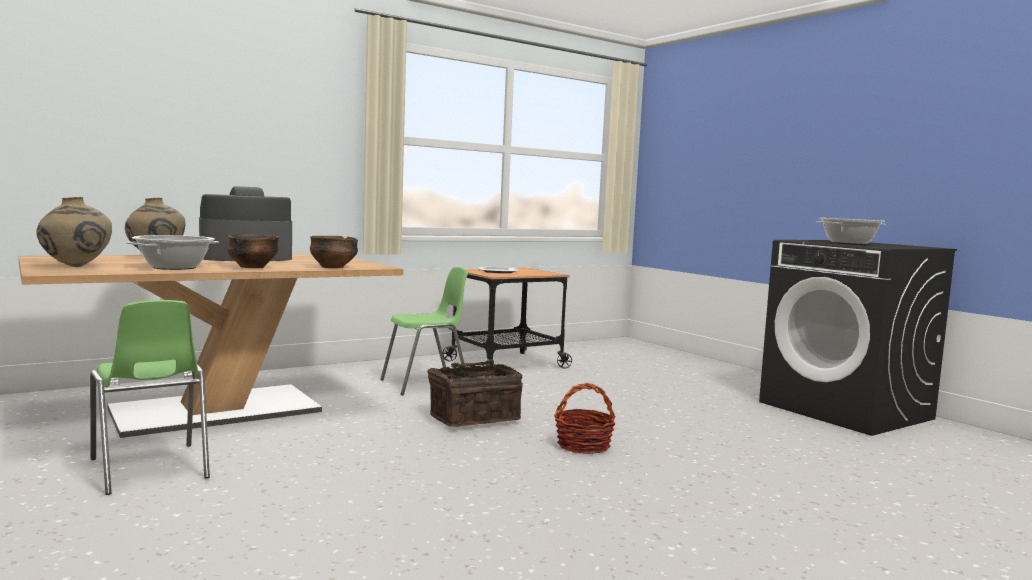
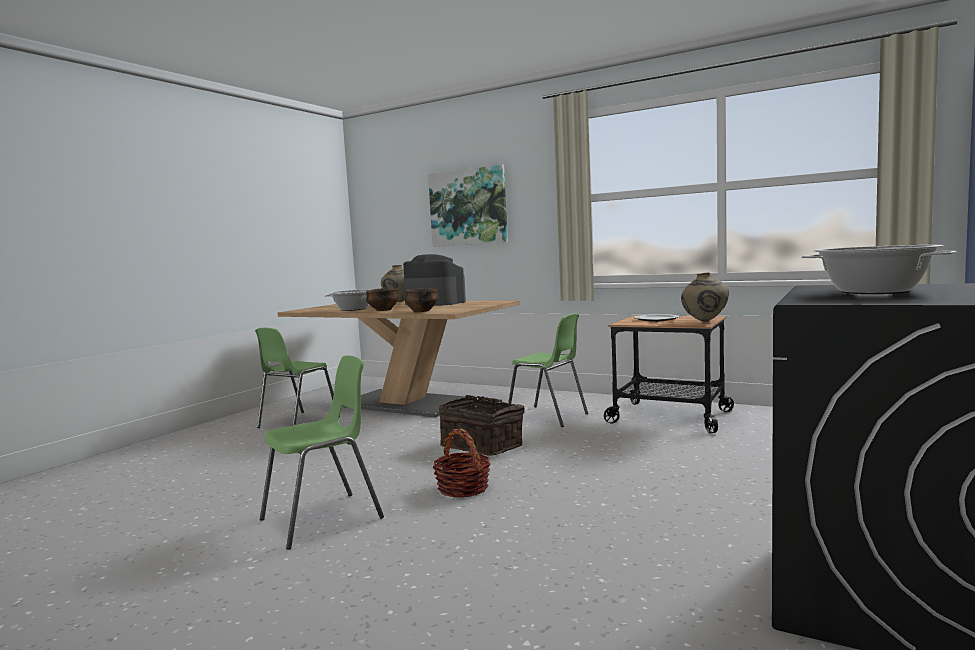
camera: 65 degrees right, 0 degrees up
(76, 267) = (324, 308): beige vase -> beige vase (704, 321)
(221, 122) = (468, 207): none -> picture
(596, 504) = (323, 519): none -> green chair

